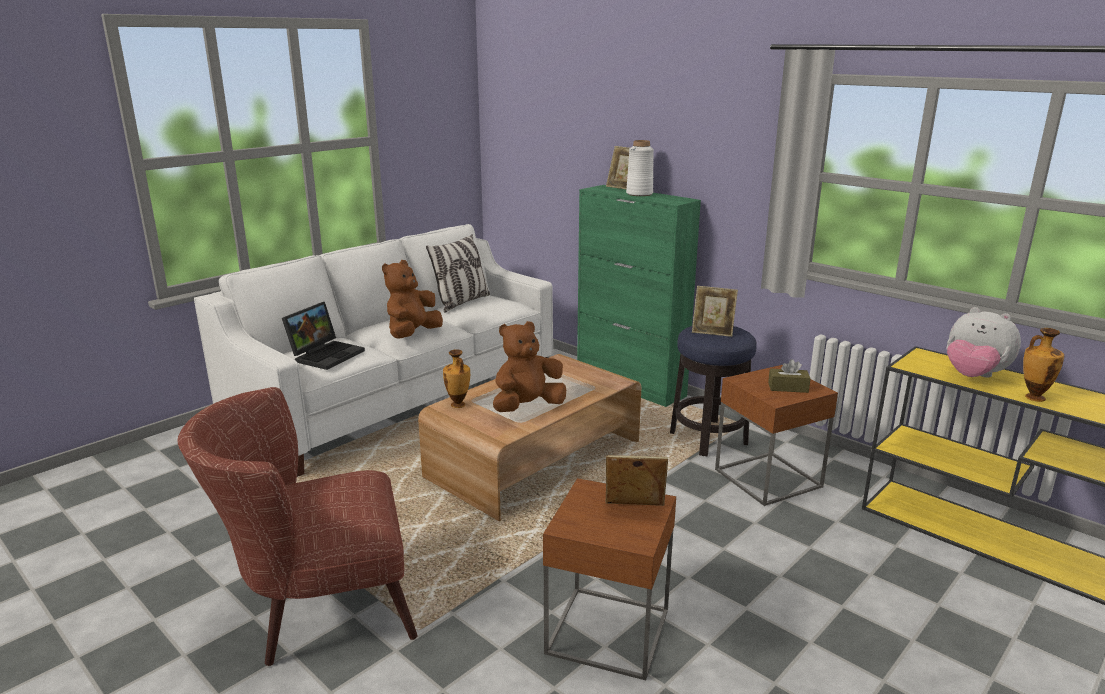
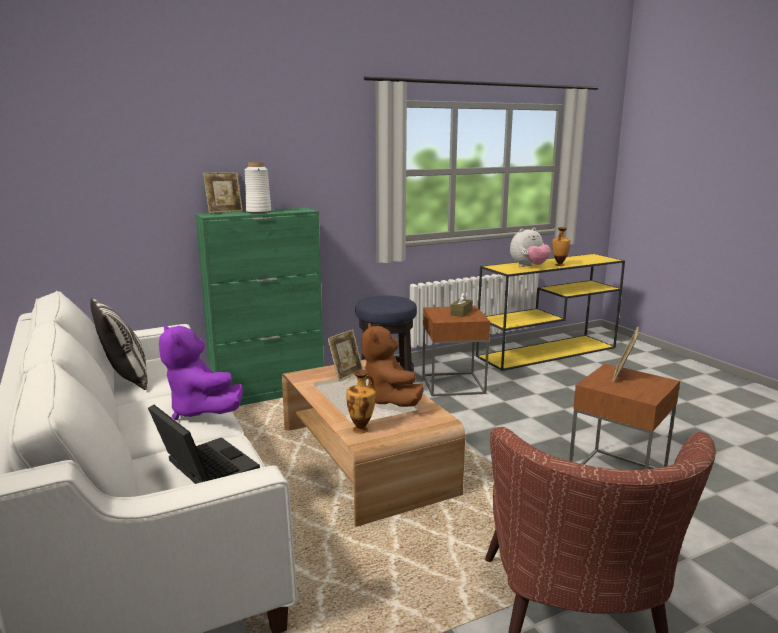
camera: 70 degrees left, 5 degrees down
(412, 334) = (201, 411): brown plush toy -> purple plush toy
(712, 332) = (384, 301): picture frame -> picture frame (346, 374)

